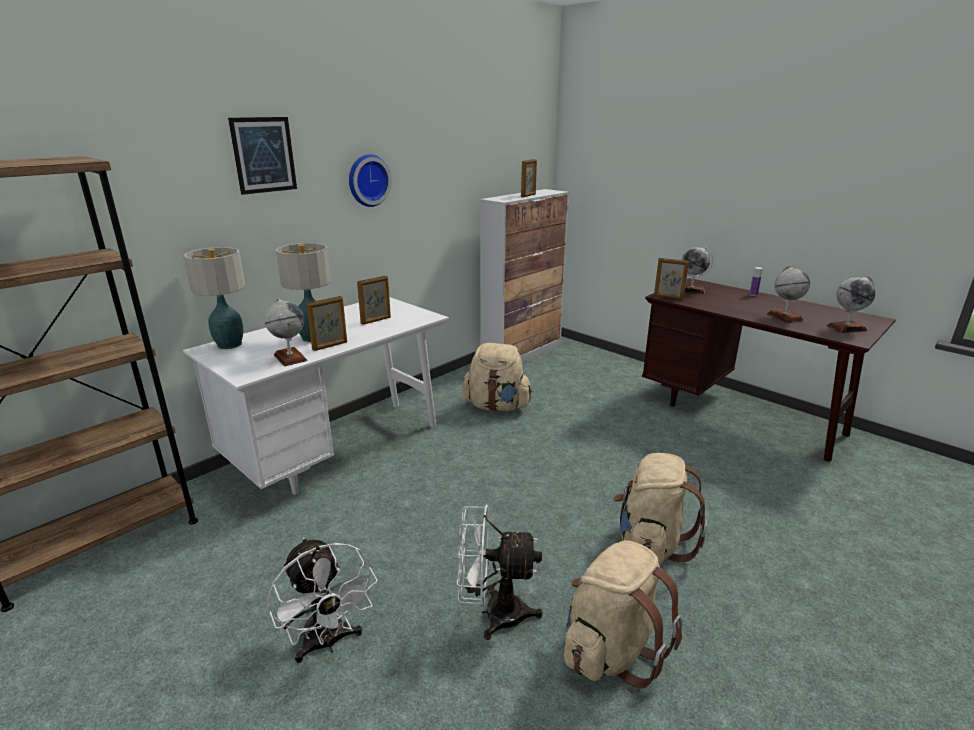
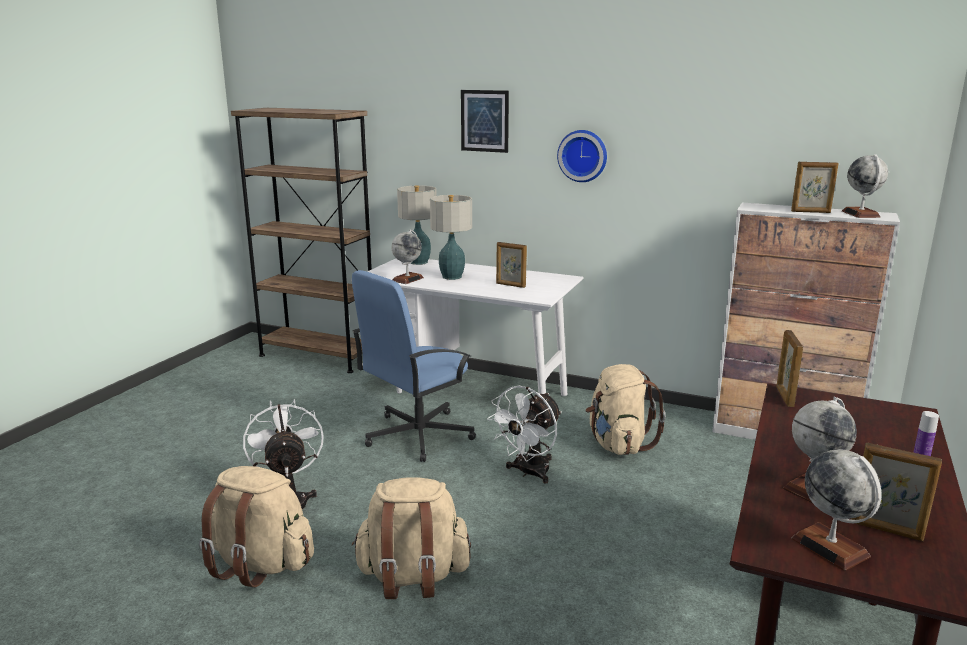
camera: 70 degrees right, 5 degrees down
(328, 642) = (250, 446): white fan -> white fan (528, 473)
(330, 346) = (439, 284): picture frame -> picture frame (886, 530)
(407, 498) = (417, 435): none -> blue office chair
(691, 290) = (856, 412): globe -> globe (861, 214)

